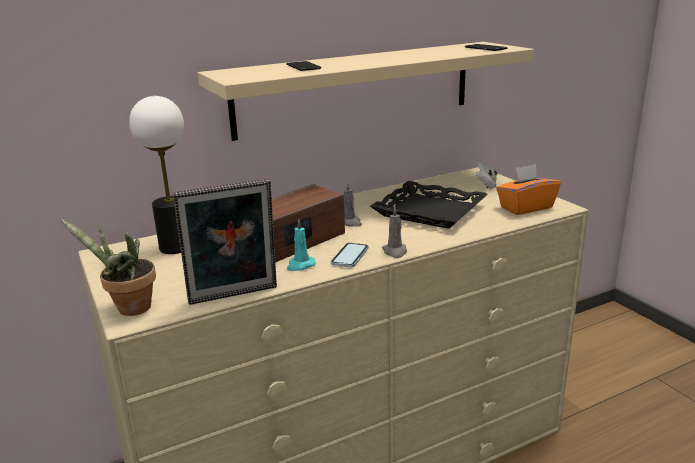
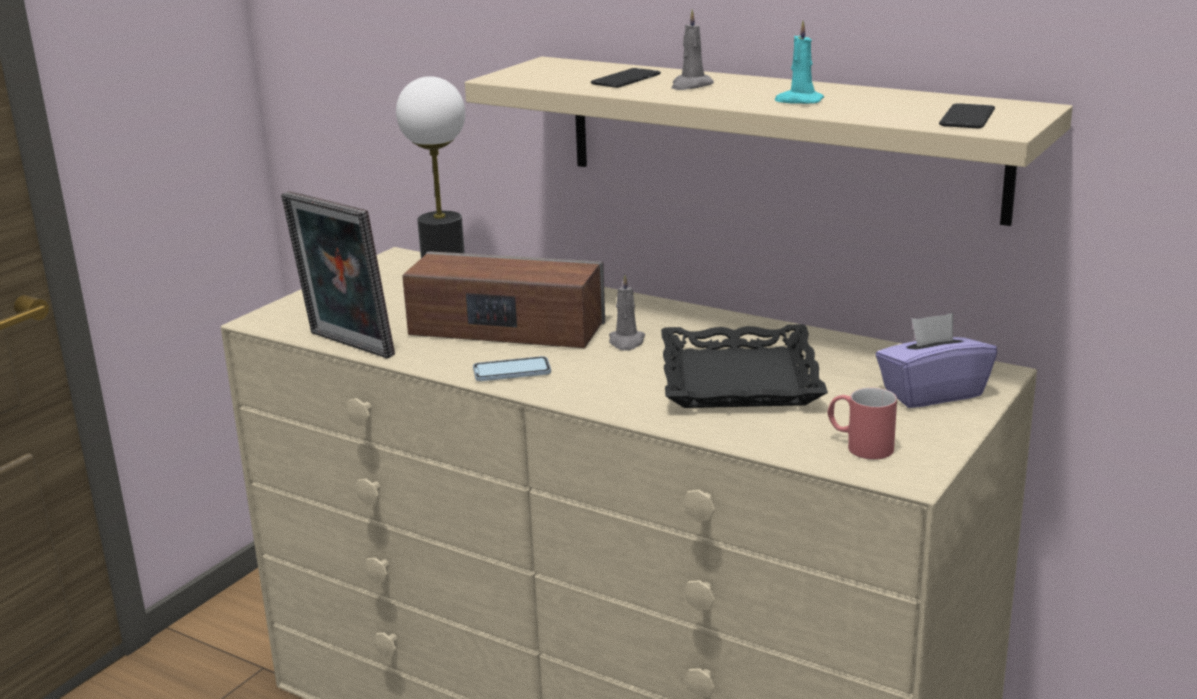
camera: 60 degrees right, 0 degrees up
(129, 309) = (282, 312): potted plant -> none
(300, 265) = (457, 353): turquoise candle -> turquoise candle (798, 101)
(395, 252) = (556, 393): grey candle -> grey candle (691, 86)
(486, 185) = (932, 393): white game controller -> purple tissue box
(525, 207) = (859, 446): orange tissue box -> red mug

